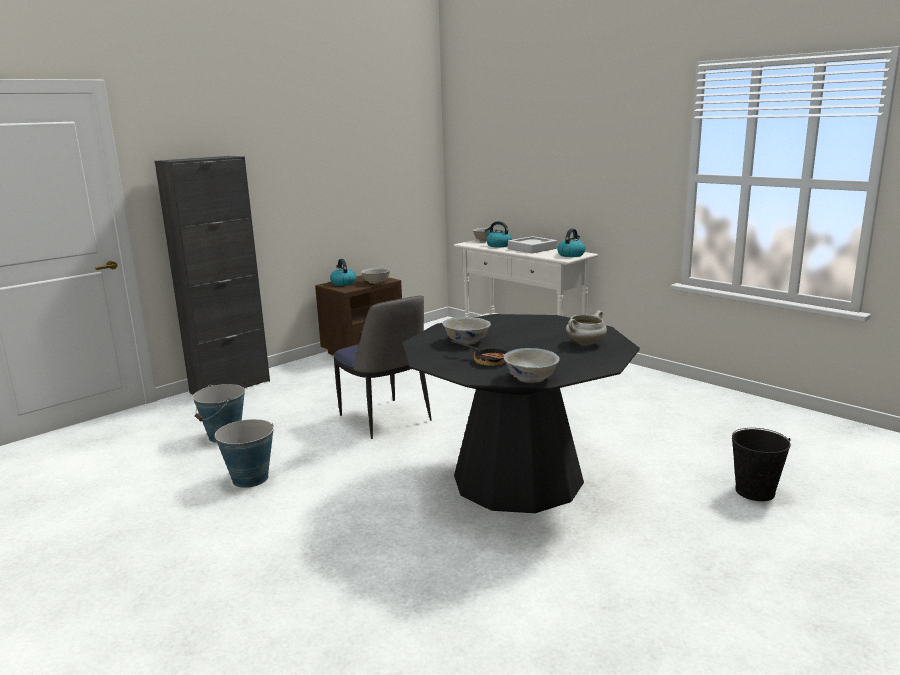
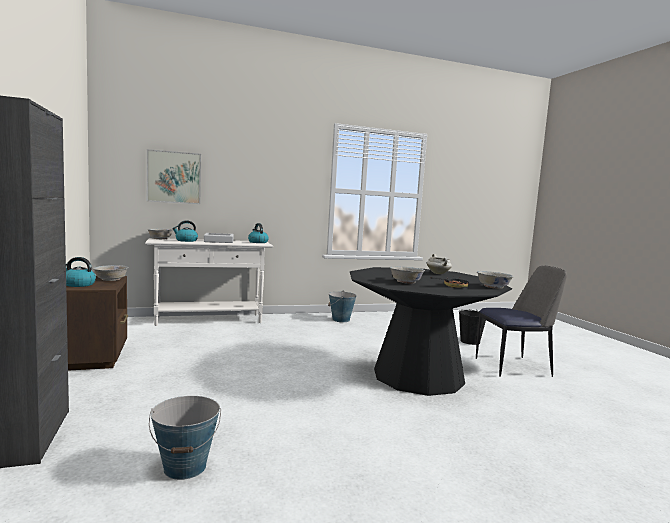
camera: 65 degrees left, 10 degrees down
(250, 479) = (320, 470): bucket -> bucket (341, 320)
(385, 419) = (271, 386): chair -> chair (514, 367)
(505, 166) = (174, 177): none -> picture

